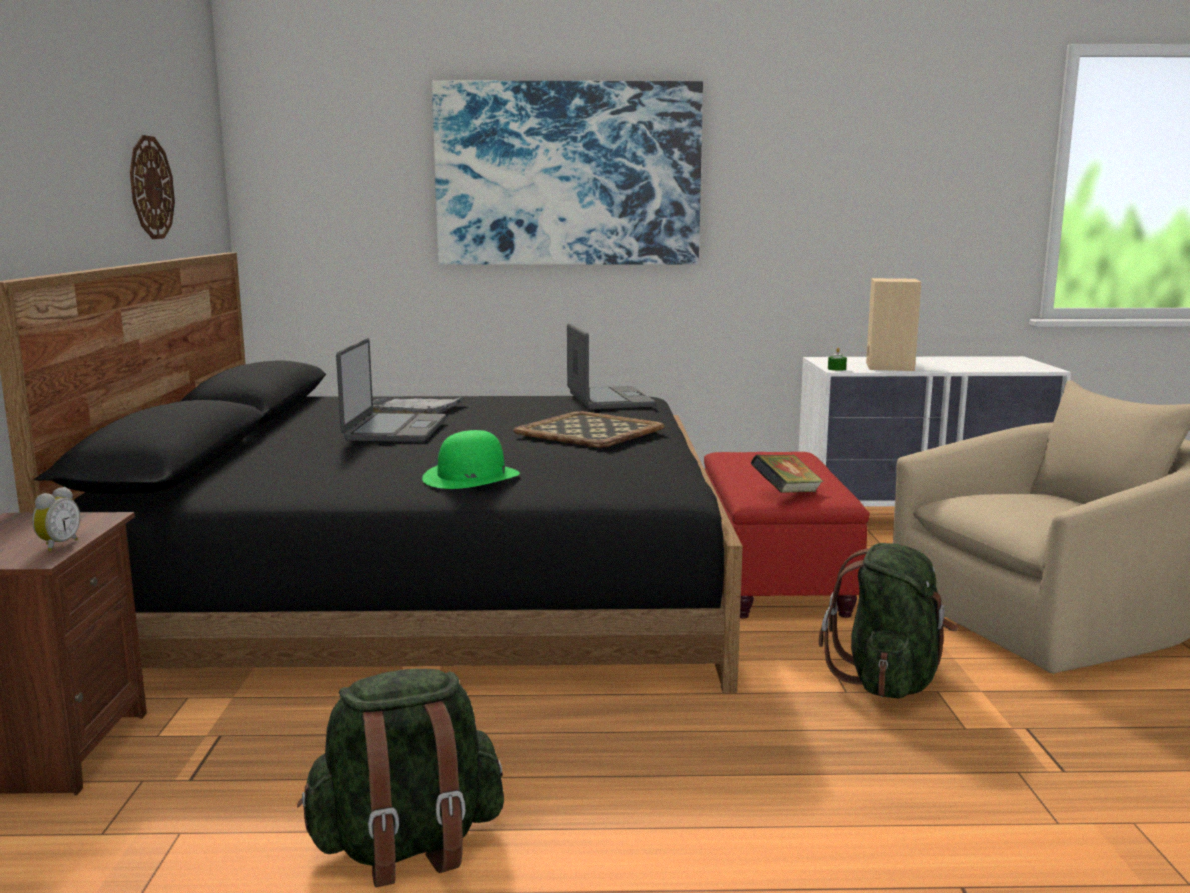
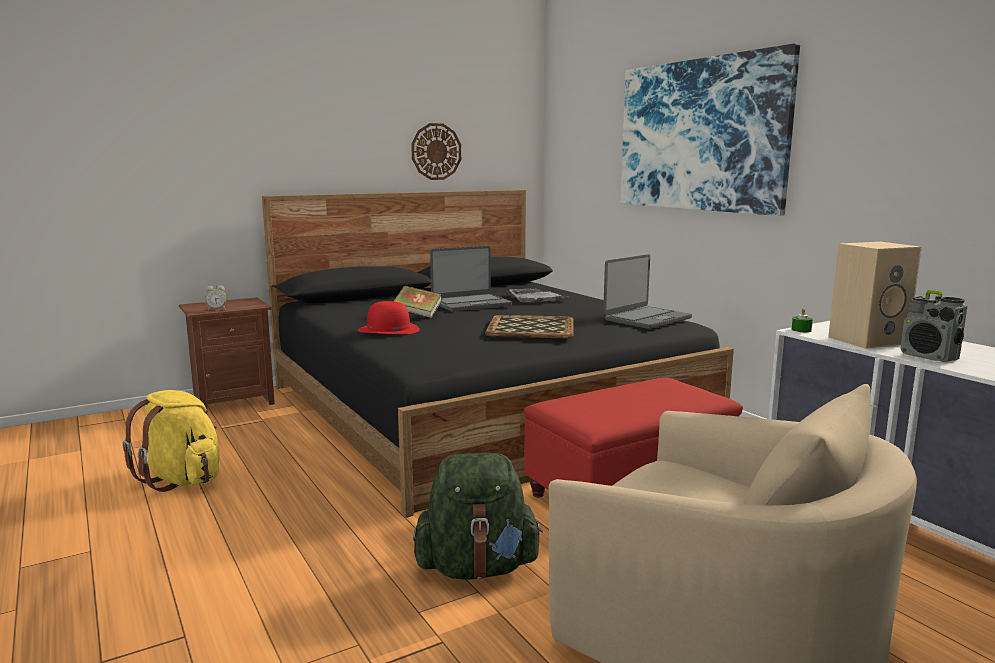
camera: 60 degrees right, 0 degrees up
(407, 846) = (182, 479): green backpack -> yellow backpack
(471, 477) = (388, 329): green hat -> red hat
(786, 494) = (578, 410): book -> book (418, 315)
(952, 368) = (929, 357): none -> radio

